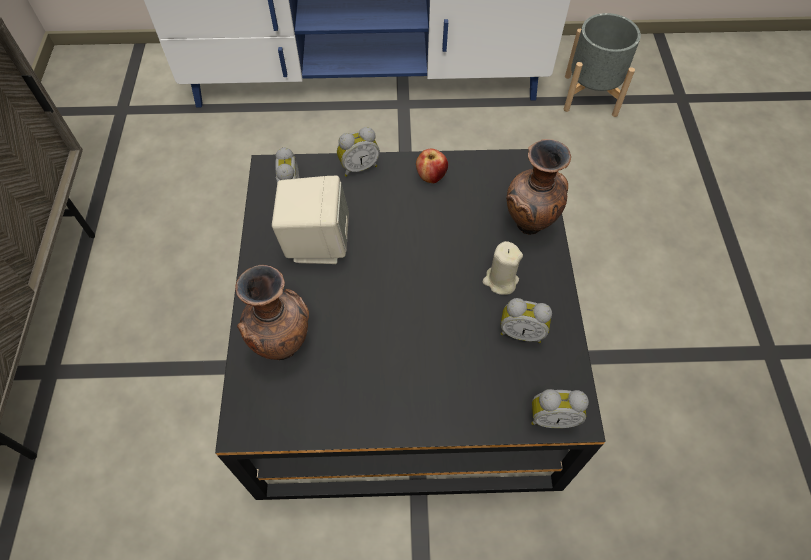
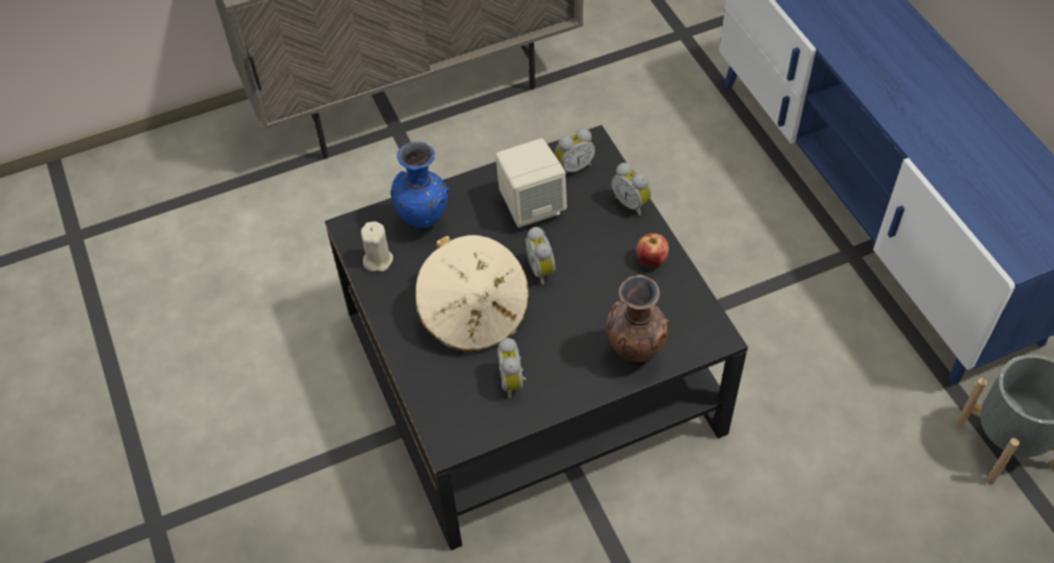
camera: 70 degrees right, 5 degrees down
(282, 345) = (425, 223): brown vase -> blue vase
(425, 338) = (475, 314): none -> beige hat
(500, 281) = (560, 351): beige candle -> beige candle (378, 260)
(552, 417) = (441, 426): alarm clock -> alarm clock (542, 270)

